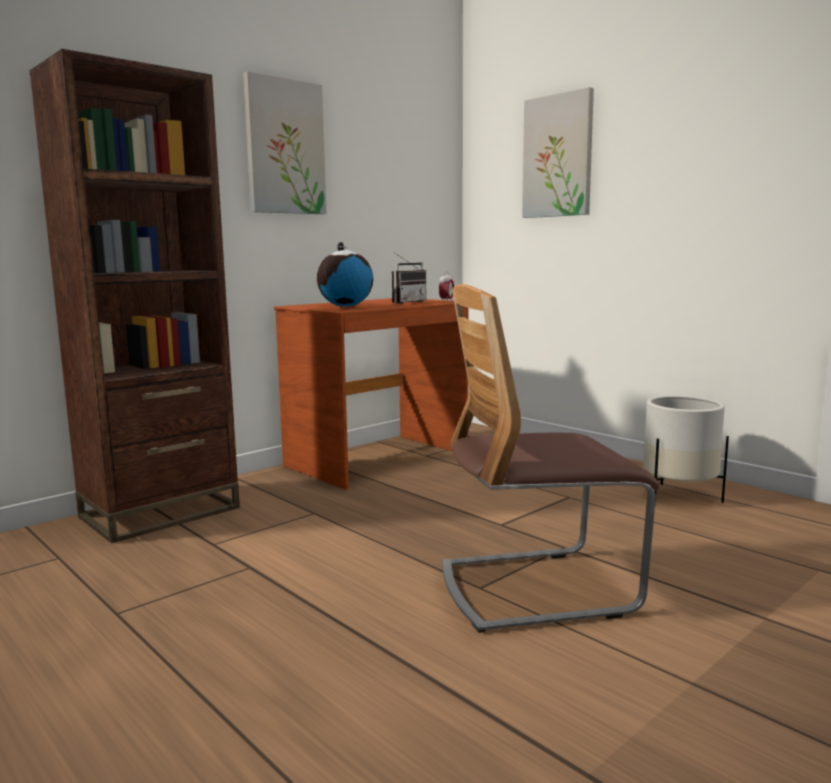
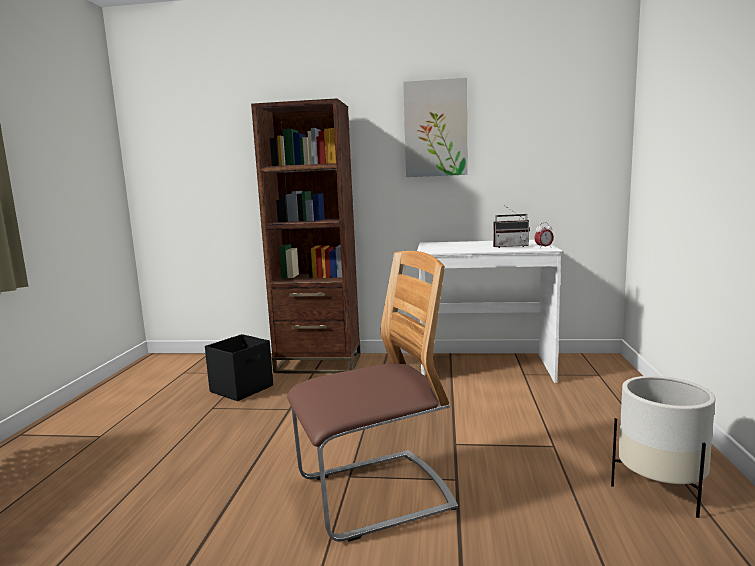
camera: 50 degrees right, 0 degrees up
(107, 575) = (242, 388): none -> black storage box
(345, 306) = (449, 247): globe -> none
(378, 460) = (484, 368): brown desk -> white desk
(536, 588) = (374, 495): chair -> chair turned 120 degrees clockwise
(558, 156) = (680, 107): picture -> none

